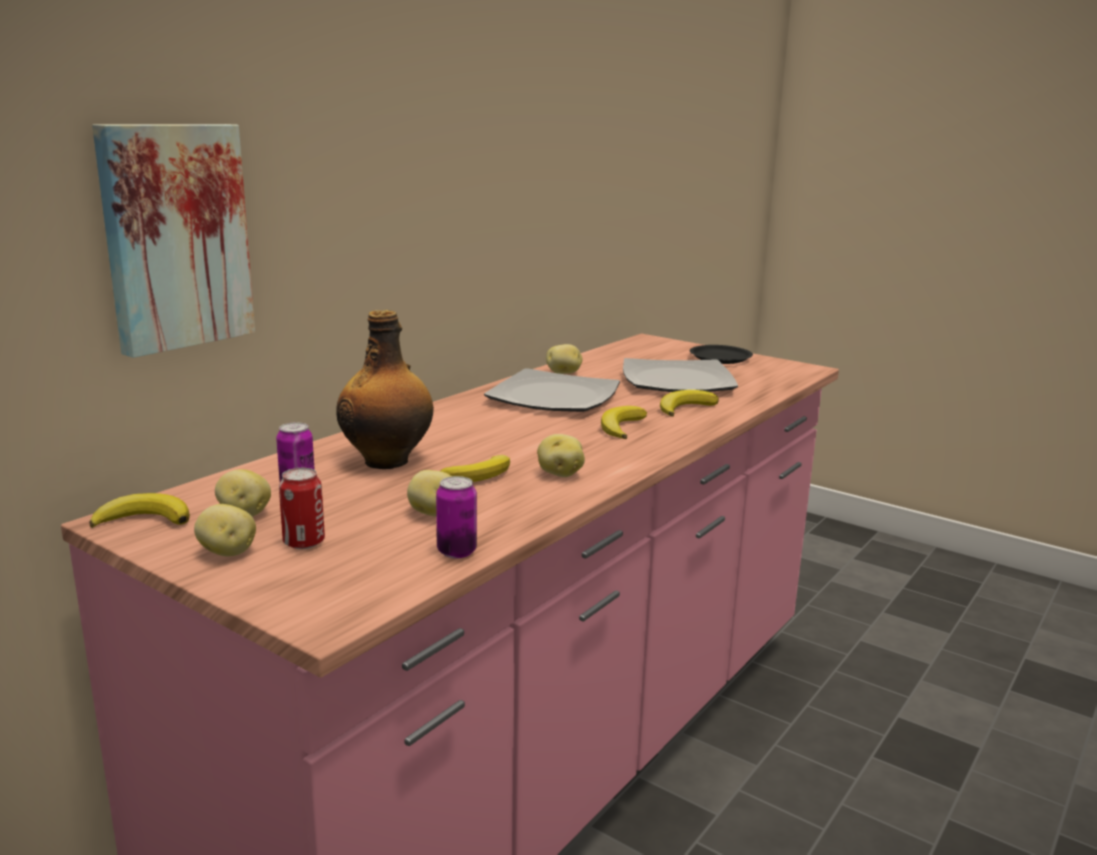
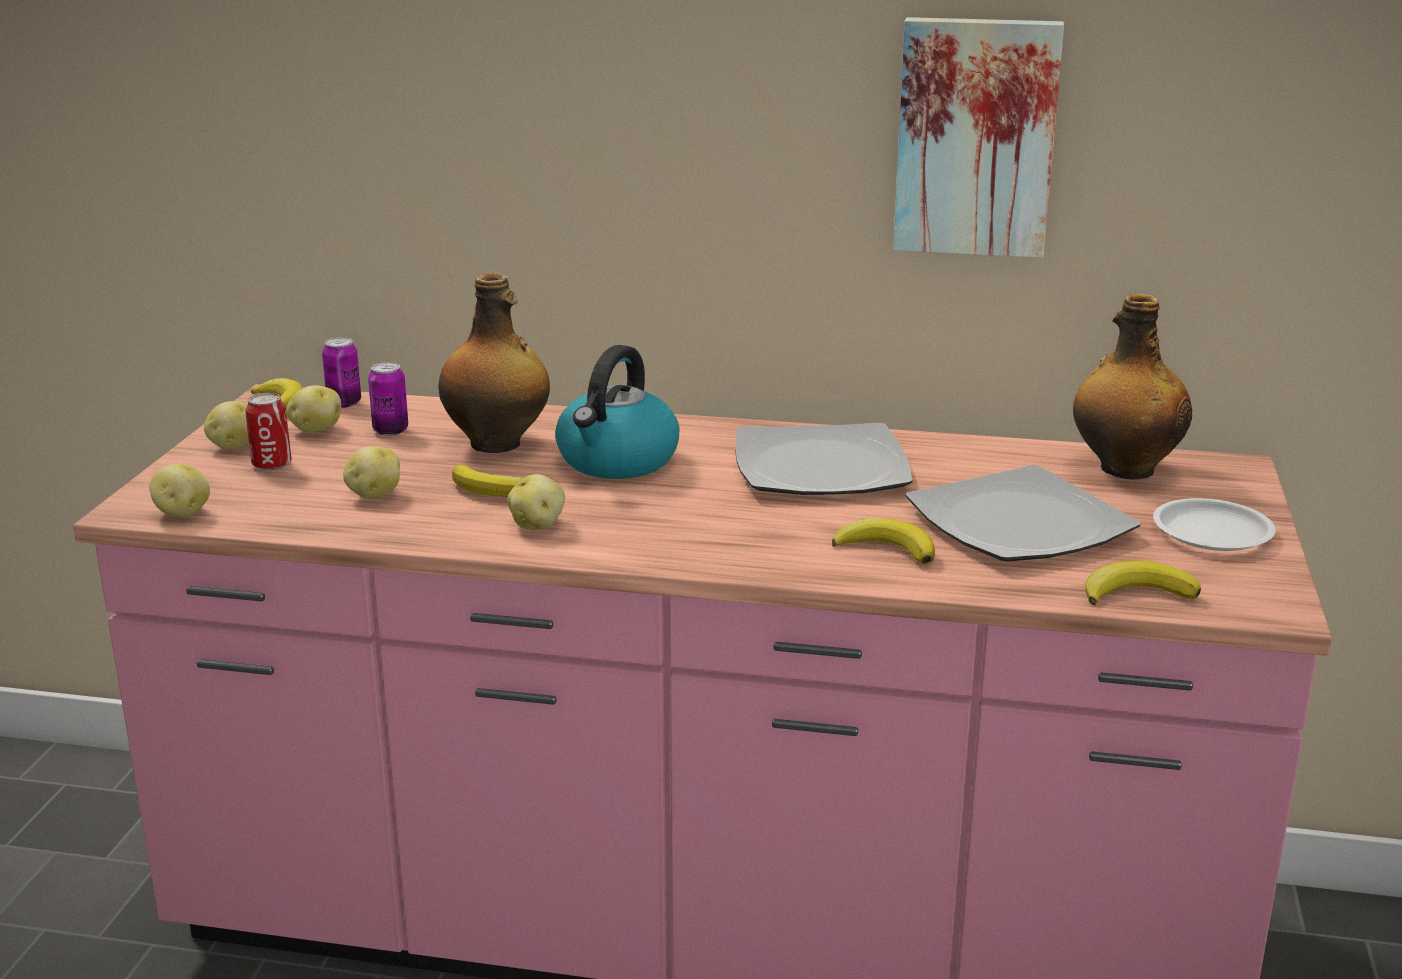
camera: 65 degrees right, 5 degrees up
(174, 236) = (384, 154): picture -> picture (976, 137)
(457, 551) = (291, 523): can -> can (344, 403)
(474, 436) = (617, 461): none -> kettle
(564, 373) = (940, 452): potato -> potato (181, 513)
(621, 427) = (746, 525): banana -> banana (1137, 592)
(630, 353) = (1124, 469): none -> bottle
(720, 358) = (1213, 533): black plate -> white plate

